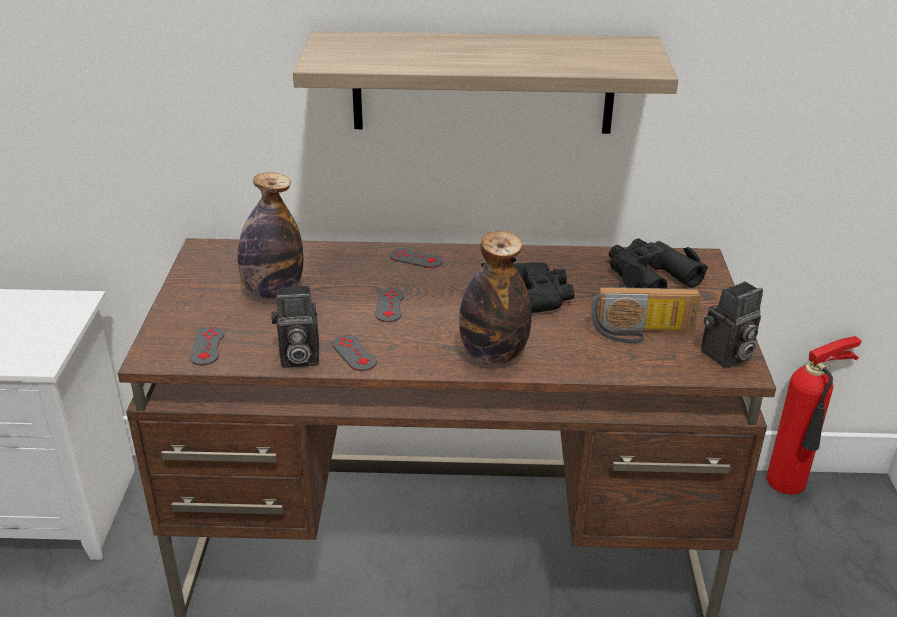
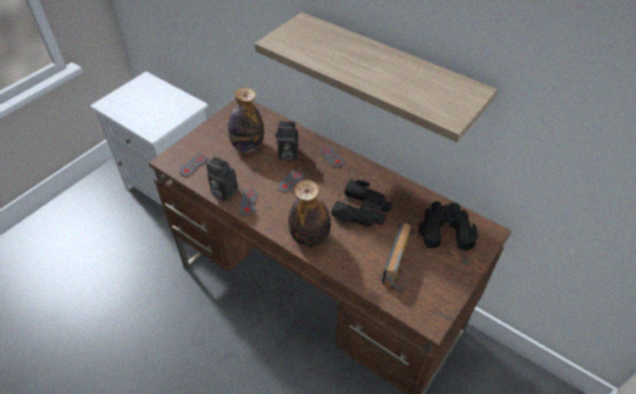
camera: 35 degrees right, 15 degrees up
(642, 333) = (400, 266): radio -> radio turned 105 degrees counterclockwise
(726, 356) = (431, 308): camera -> camera (287, 155)
(791, 483) = (530, 372): fire extinguisher -> none

